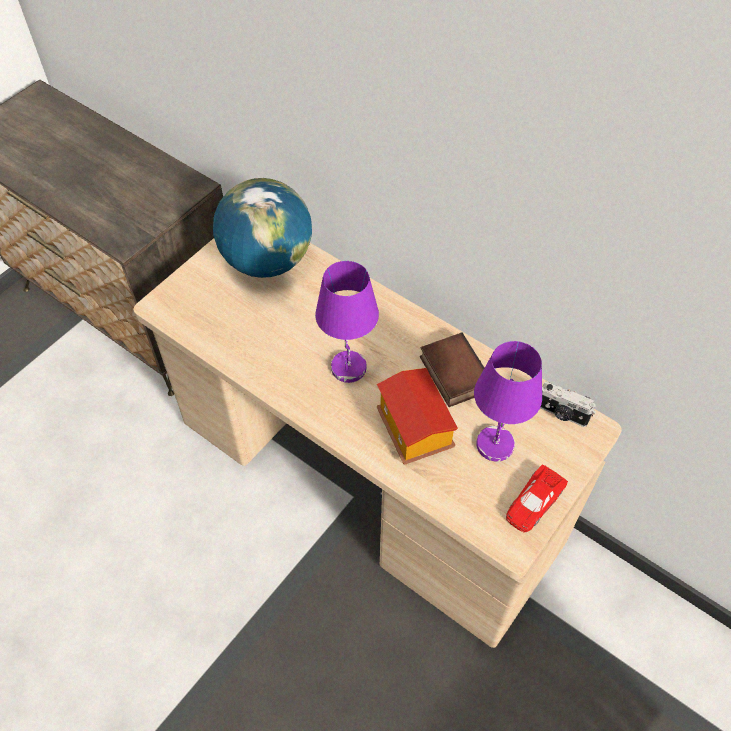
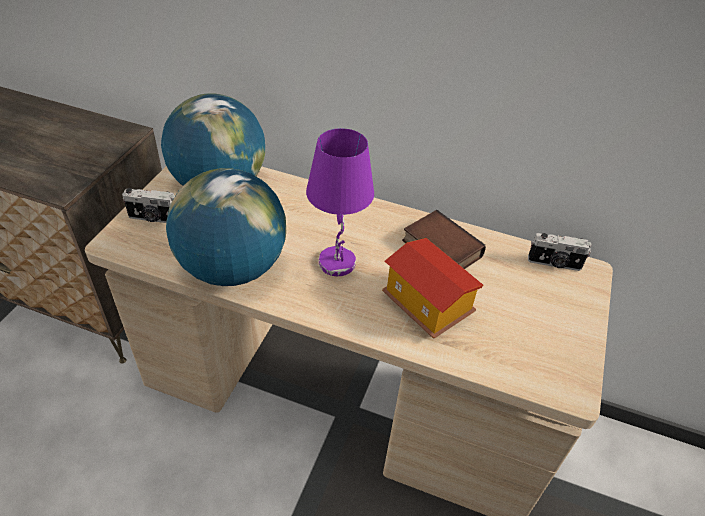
camera: 20 degrees left, 10 degrees down
(199, 287) = (154, 218): none -> camera
(253, 353) = (232, 268): none -> globe
(494, 443) = (508, 302): purple table lamp -> none
(533, 502) = (571, 347): red toy car -> none

